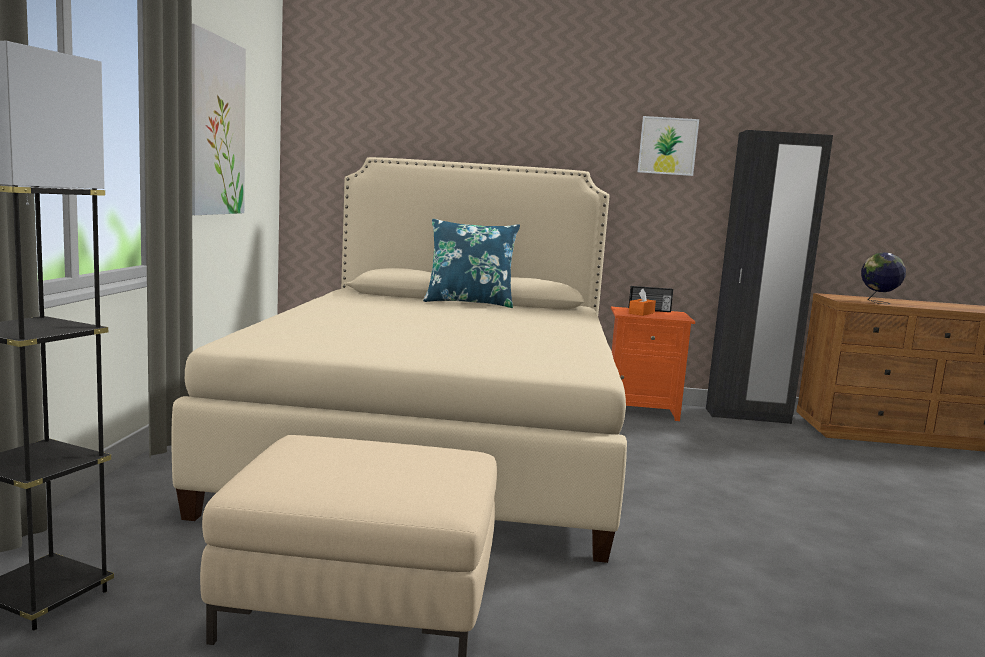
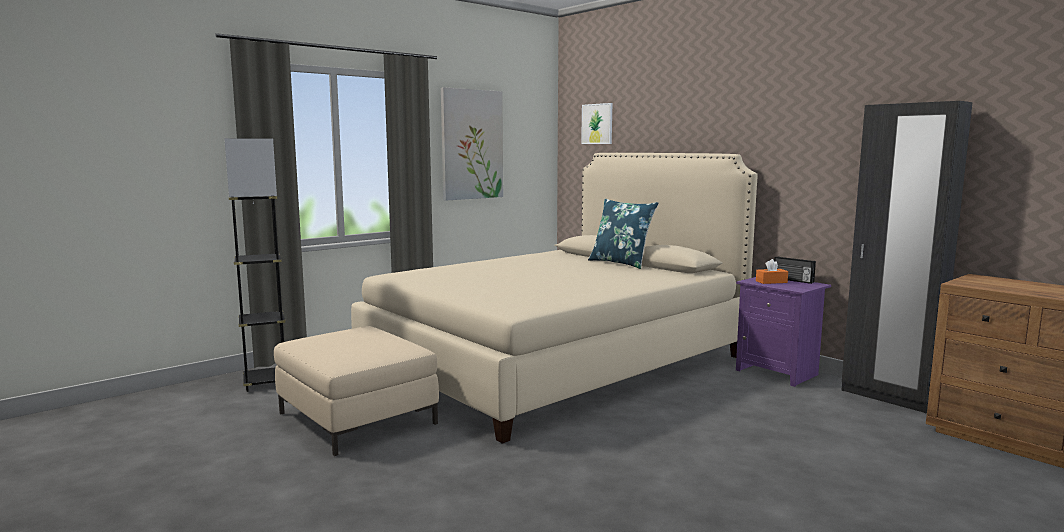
camera: 45 degrees right, 0 degrees up
(641, 410) = (778, 372): orange nightstand -> purple nightstand
(667, 146) = (815, 125): picture -> picture (597, 124)
(878, 302) = (1005, 288): globe -> none

